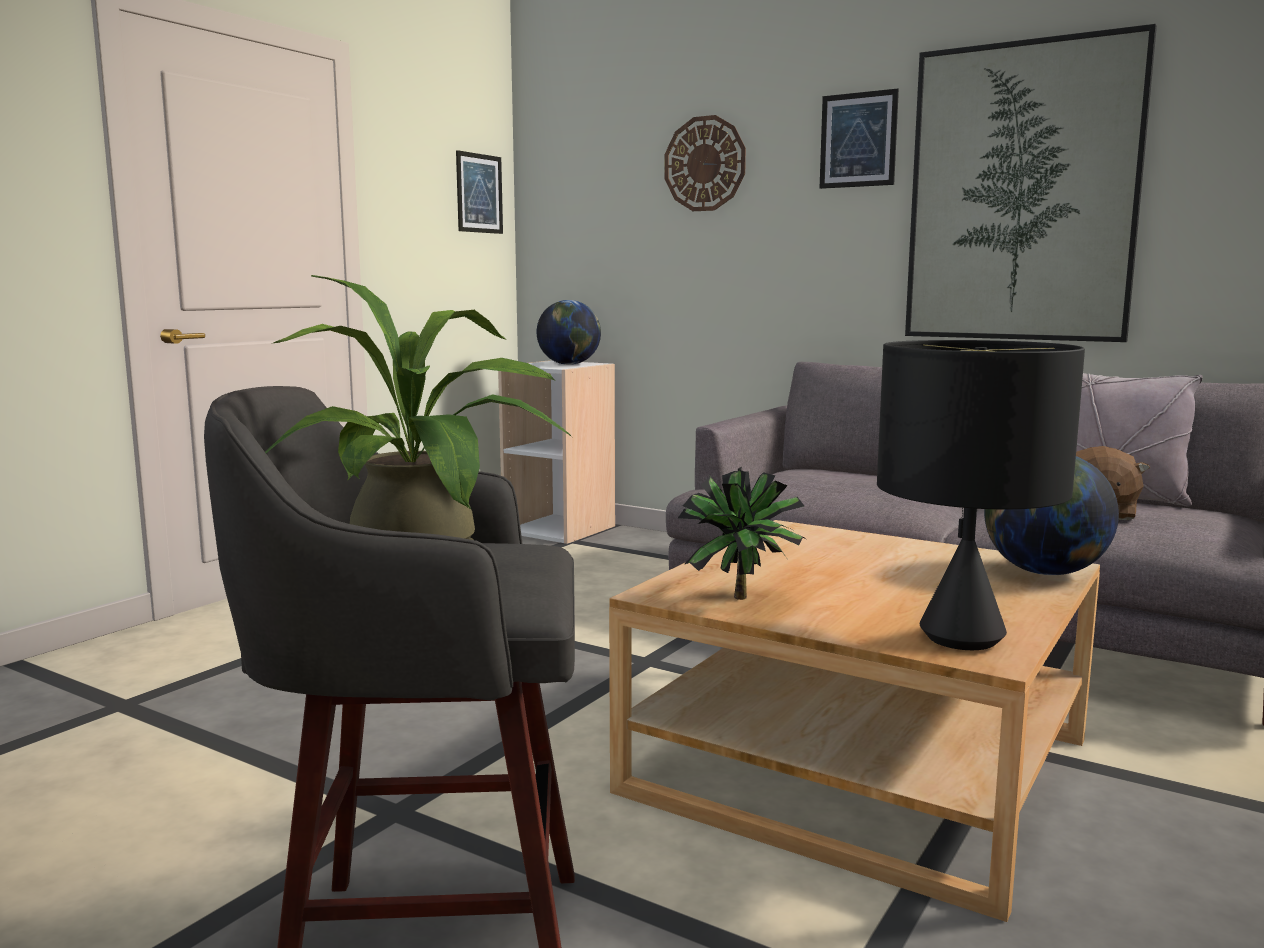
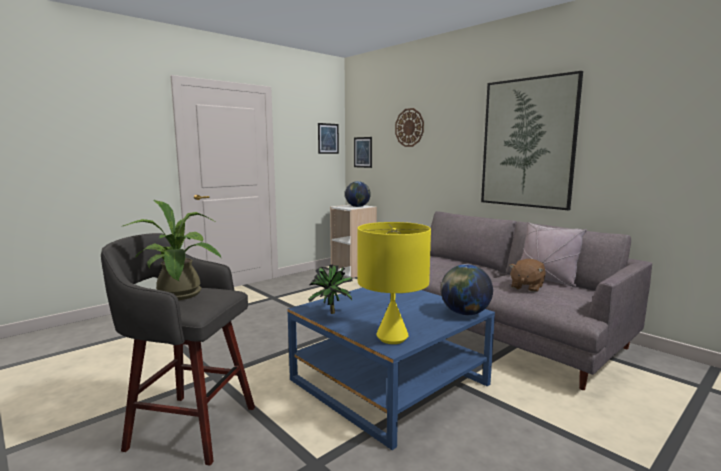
camera: 15 degrees right, 0 degrees up
(858, 140) = (465, 119): picture -> picture (363, 152)
(860, 765) = (389, 382): beige coffee table -> blue coffee table
(962, 639) = (392, 339): black table lamp -> yellow table lamp

